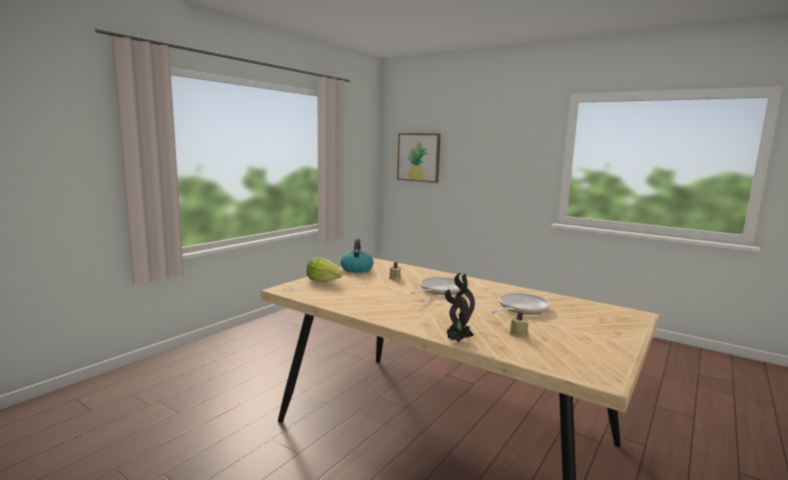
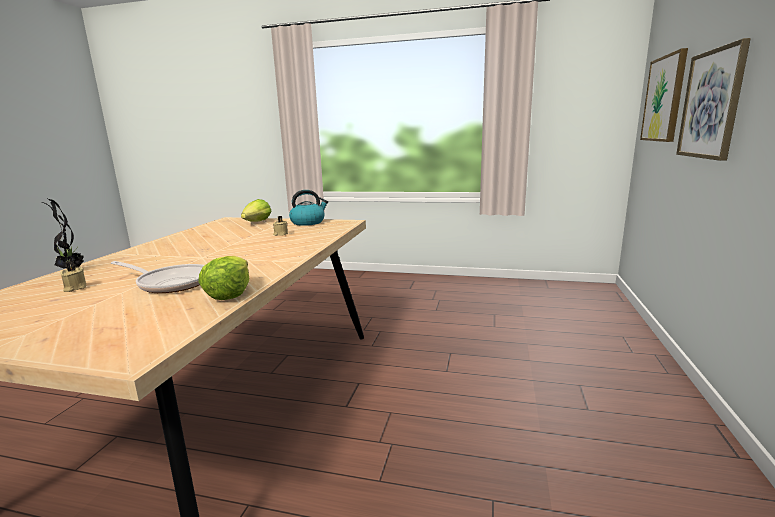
camera: 70 degrees right, 5 degrees up
(439, 290) = (241, 250): frying pan -> none
(474, 166) = (711, 104): none -> picture
(548, 297) = (229, 293): none -> lettuce

